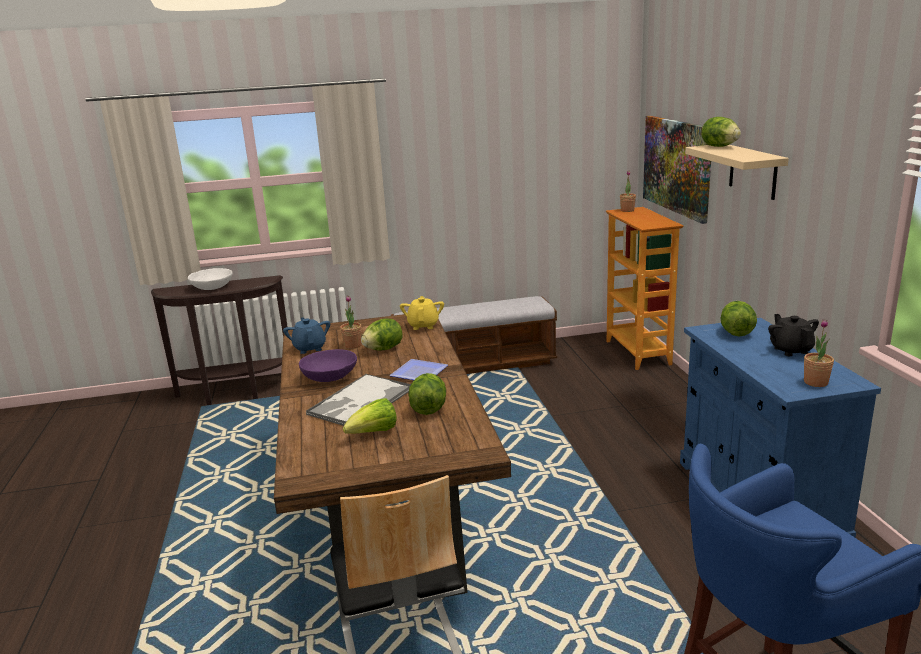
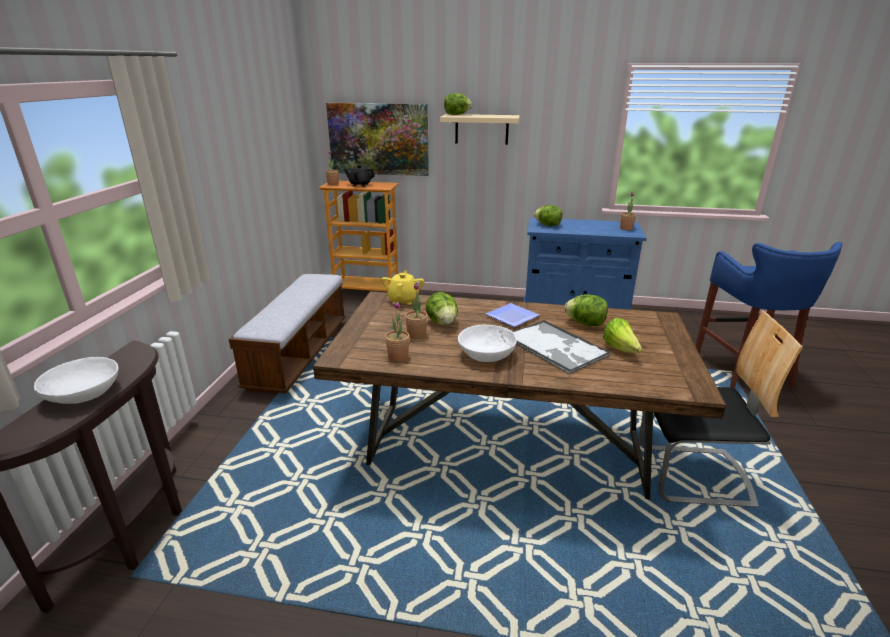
camera: 70 degrees left, 5 degrees up
(310, 348) = (398, 356): blue teapot -> potted plant
(330, 376) = (486, 354): purple bowl -> white bowl
(423, 325) = (403, 300): yellow teapot -> yellow teapot turned 75 degrees clockwise
(790, 350) = (582, 223): black teapot -> black teapot (360, 185)

